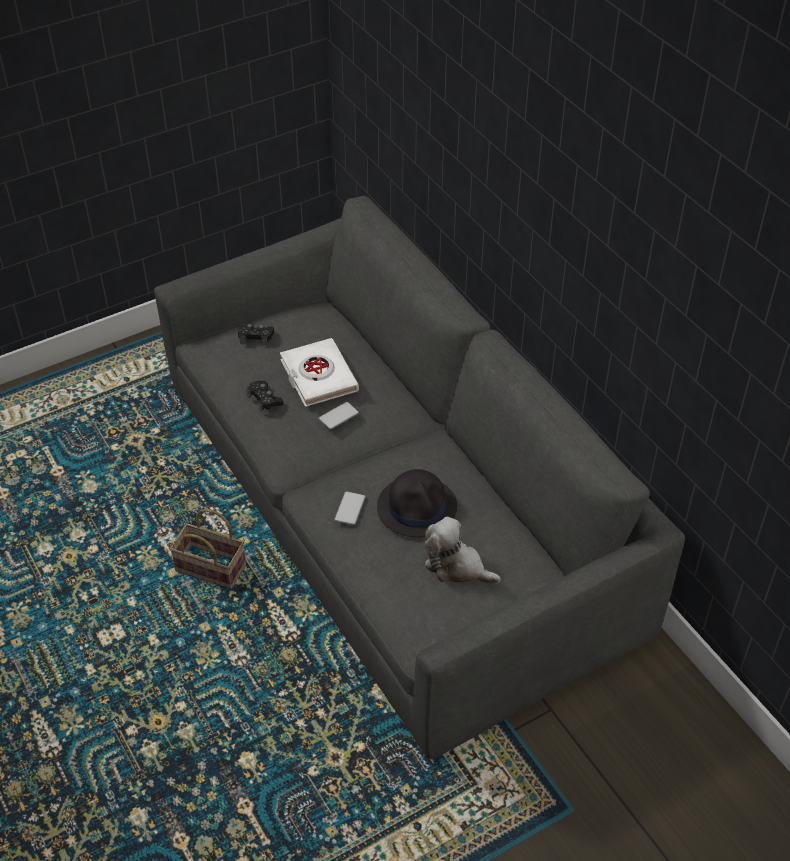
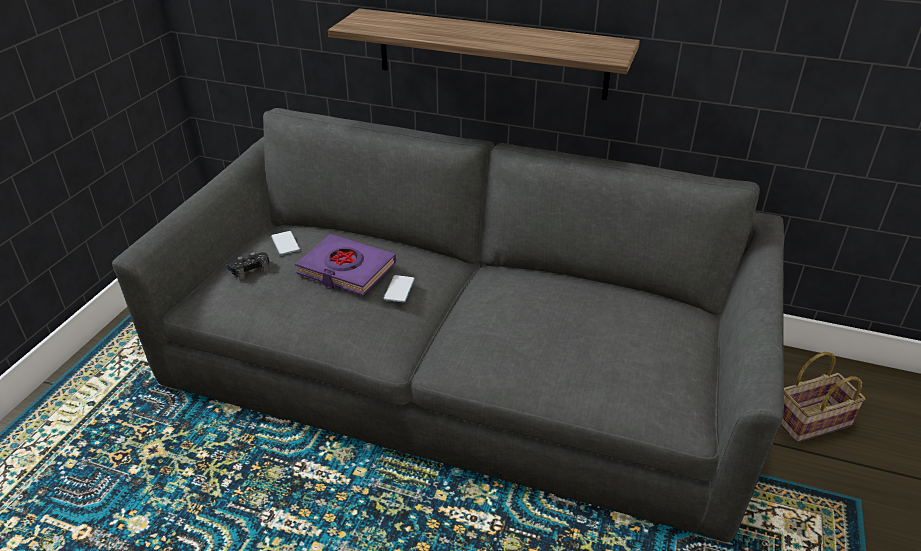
camera: 40 degrees left, 10 degrees down
(208, 569) = (350, 520): basket -> basket (811, 423)
(264, 399) = (314, 310): black game controller -> none
(318, 377) = (346, 269): white book -> purple book
(350, 509) = (498, 351): phone -> phone (285, 243)
(417, 507) = (553, 317): black hat -> none
(457, 566) = (641, 341): plush toy -> none
(515, 246) = (491, 54): none -> shelf

